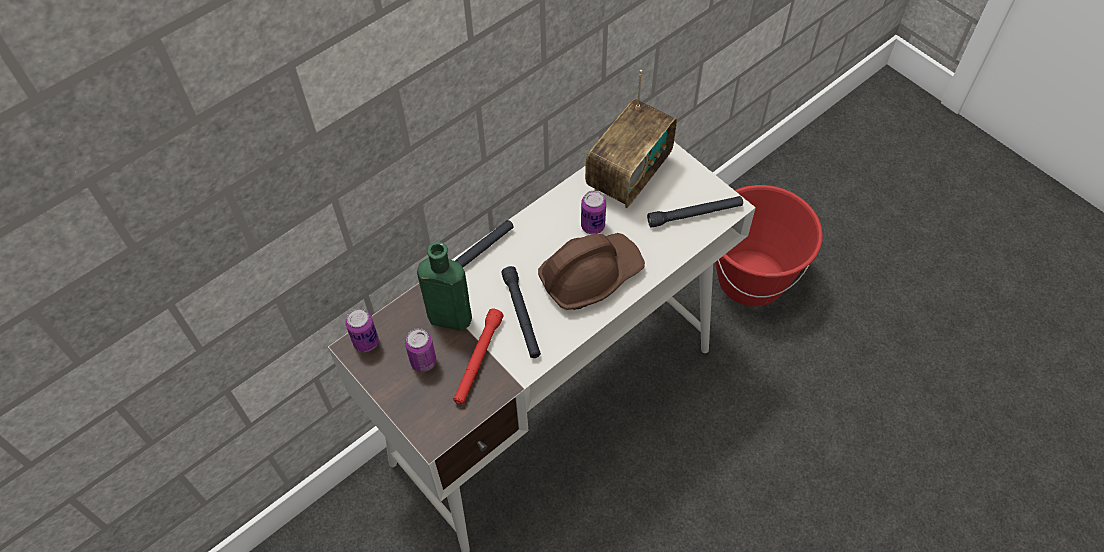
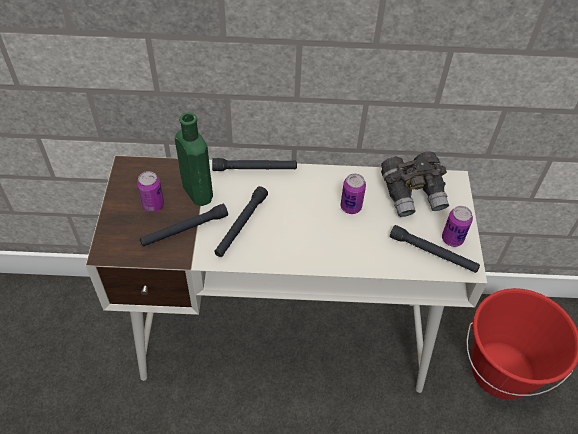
camera: 40 degrees right, 5 degrees down
(366, 342) = (136, 169): can -> can (452, 239)
(478, 360) = (184, 229): red flashlight -> black flashlight
(590, 276) = (313, 236): brown hard hat -> none
(628, 174) = (413, 193): radio -> grey binoculars

